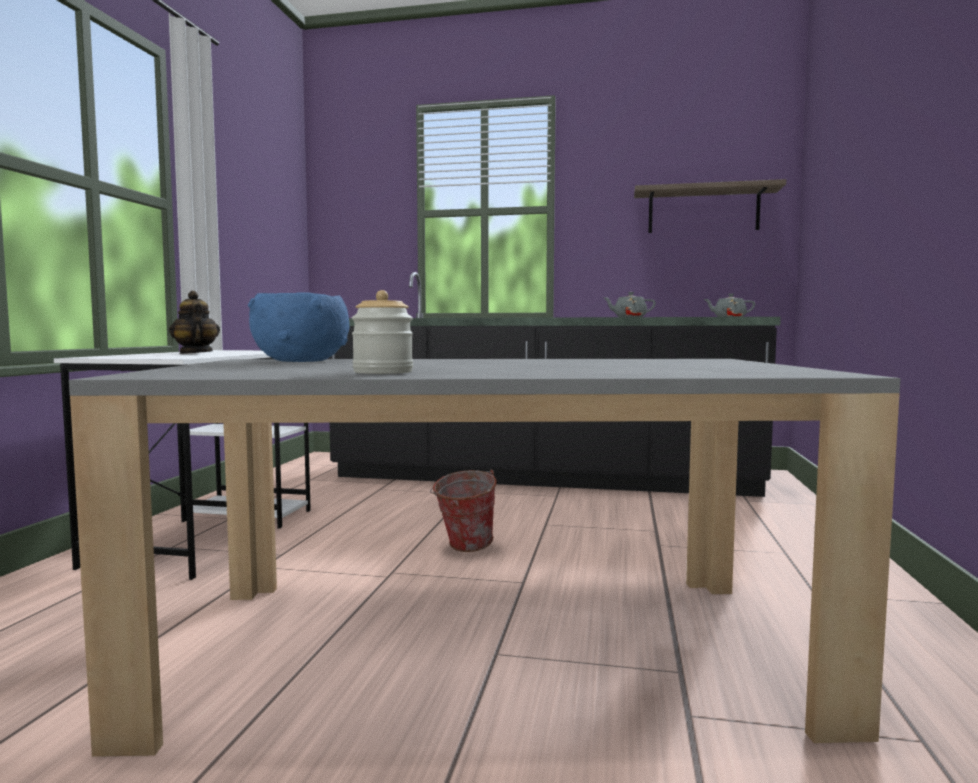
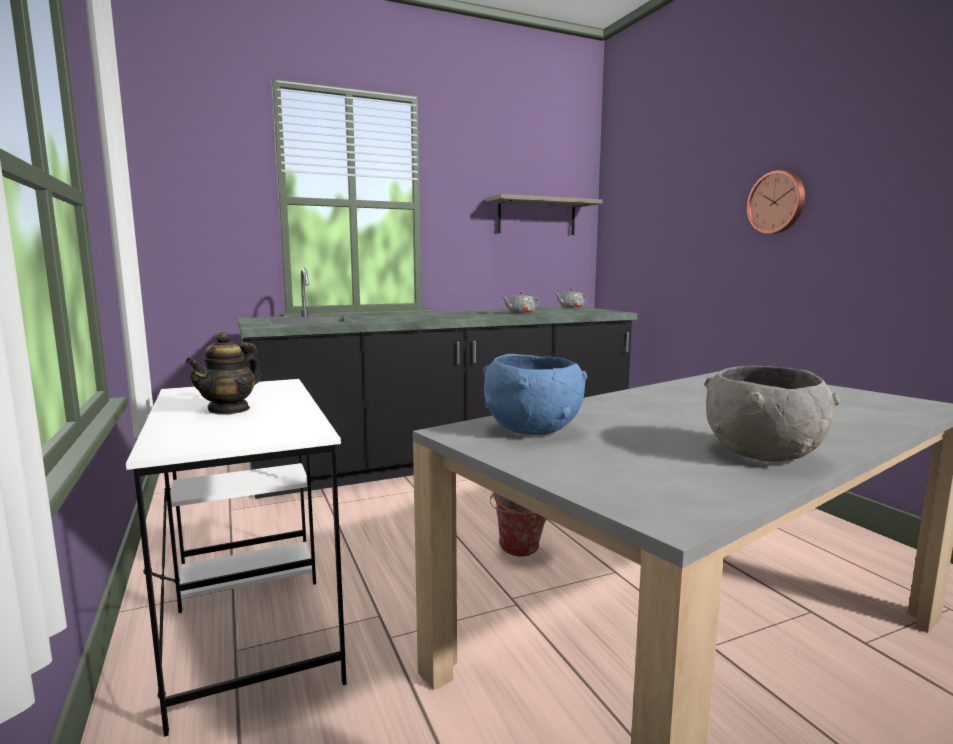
camera: 35 degrees left, 5 degrees up
(195, 353) = (229, 409): teapot -> teapot turned 90 degrees counterclockwise
(383, 372) = (762, 454): jar -> grey bowl
(916, 134) = (777, 202): none -> wall clock

